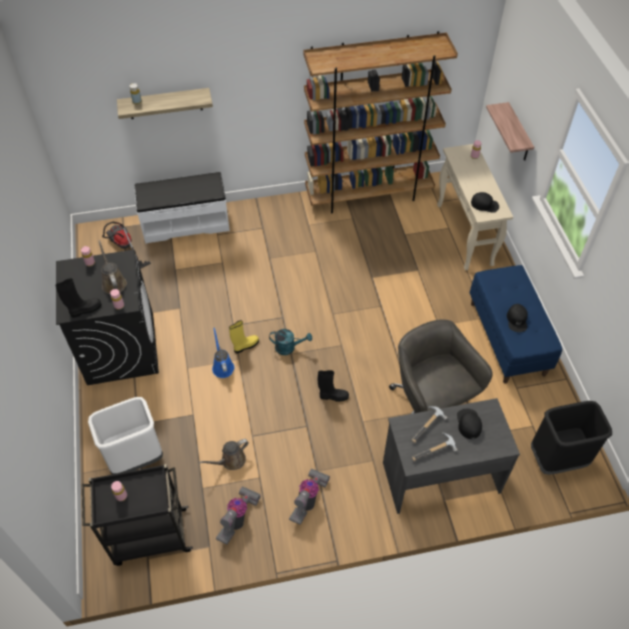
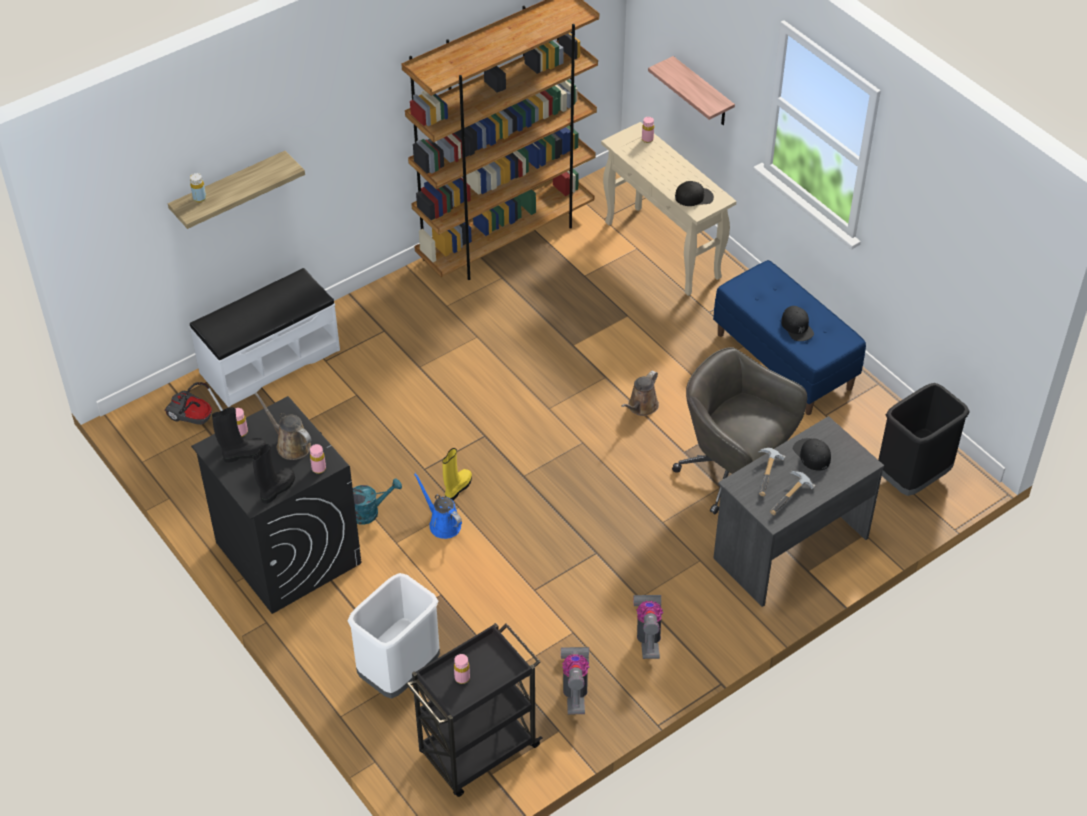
camera: 25 degrees left, 5 degrees down
(231, 461) = (525, 628): brown watering can -> brown watering can (641, 407)
(289, 347) = (516, 470): turquoise watering can -> turquoise watering can (369, 512)
(333, 396) = (608, 506): black boot -> black boot (243, 454)

